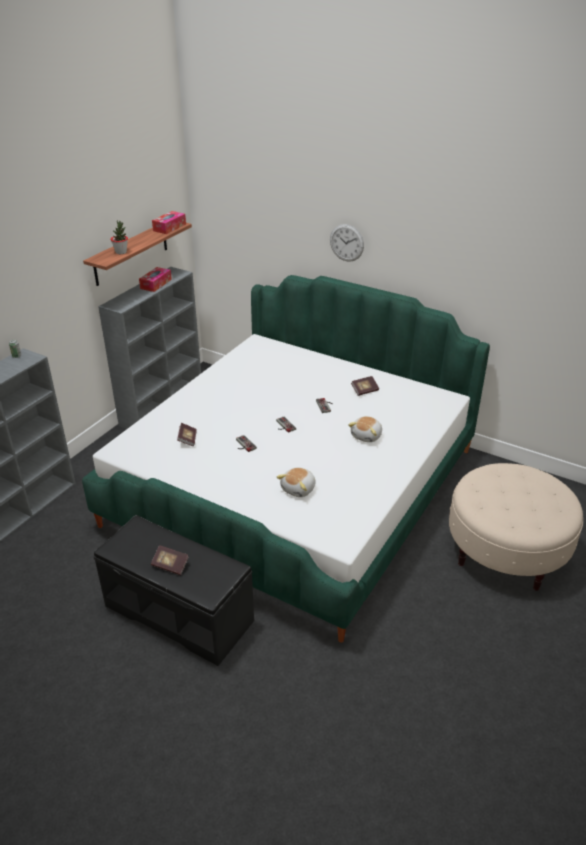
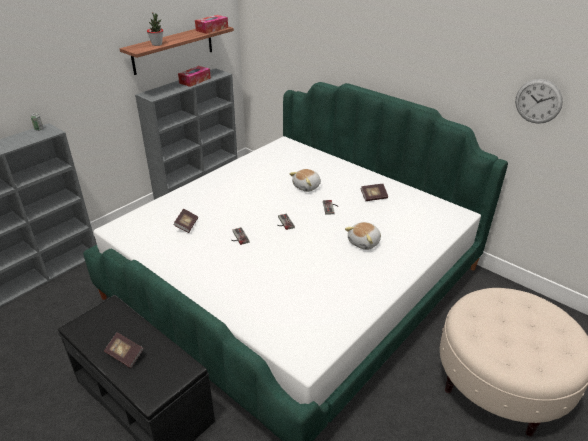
camera: 10 degrees right, 0 degrees up
(299, 489) = (278, 290): plush toy -> plush toy (307, 187)
(346, 242) = (372, 50): wall clock -> wall clock (538, 101)

